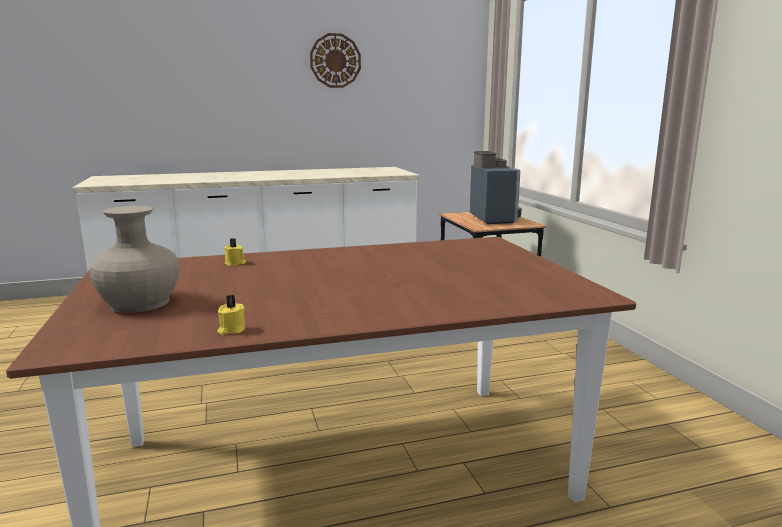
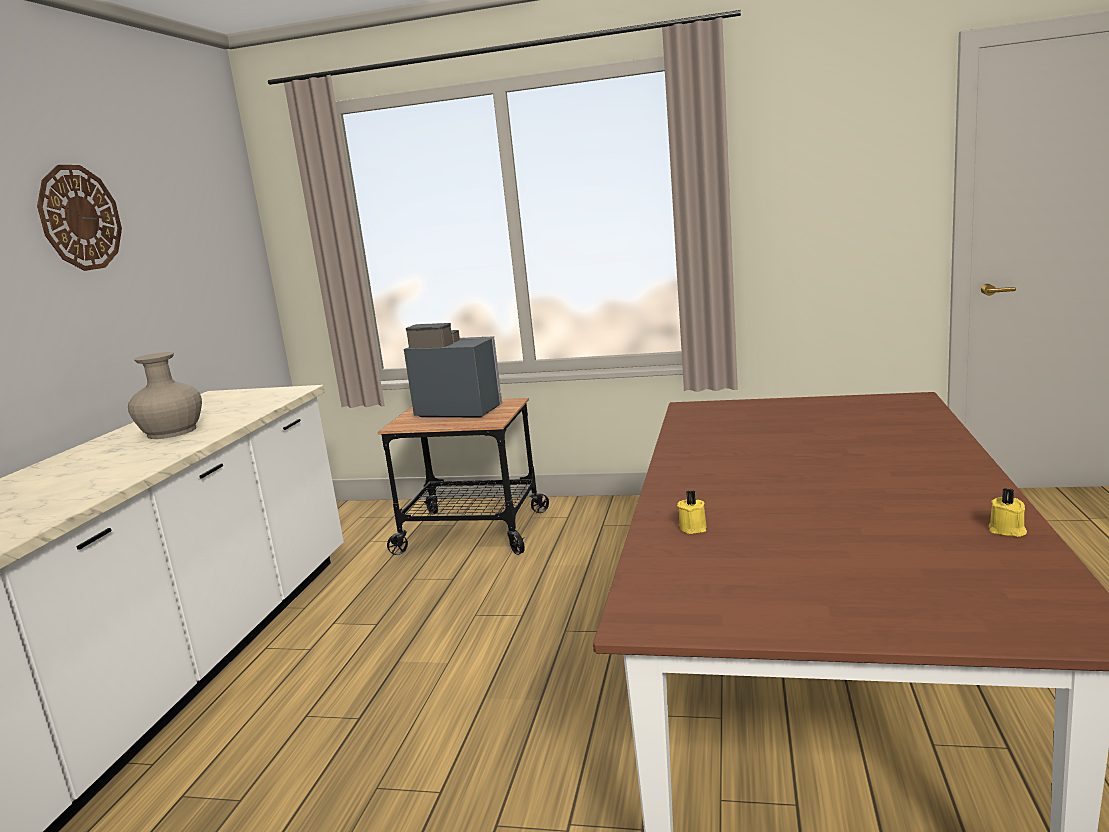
camera: 60 degrees left, 0 degrees up
(140, 303) = (882, 586): beige vase -> beige vase (172, 432)

